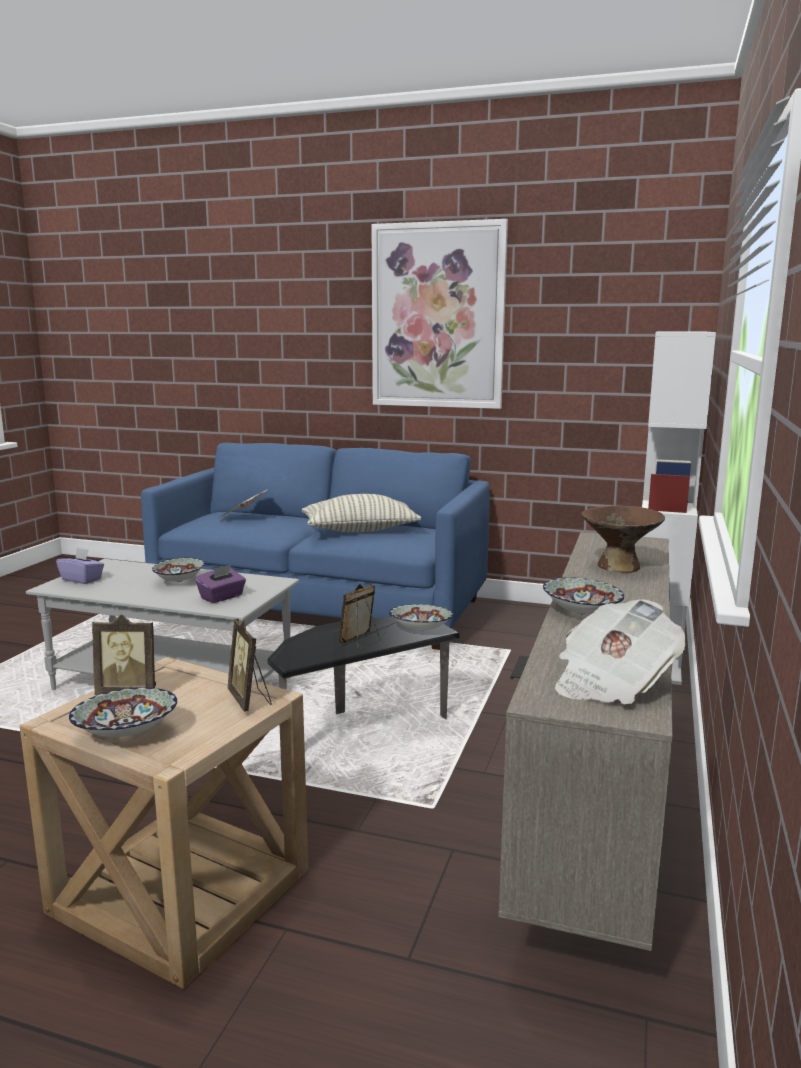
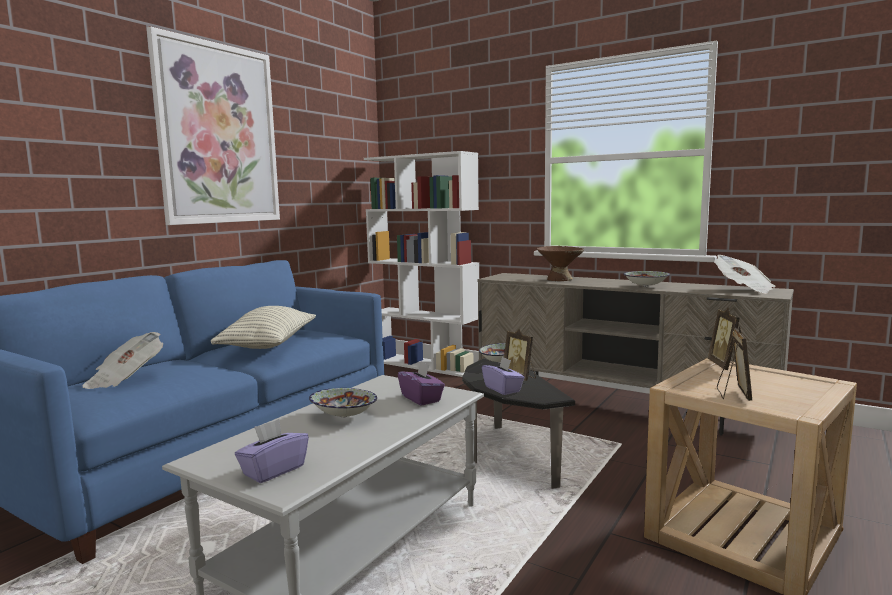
camera: 75 degrees left, 5 degrees down
(126, 732) = (802, 392): bowl -> none
(250, 700) = (726, 366): picture frame -> picture frame turned 105 degrees clockwise
(312, 637) = (503, 389): none -> purple tissue box

